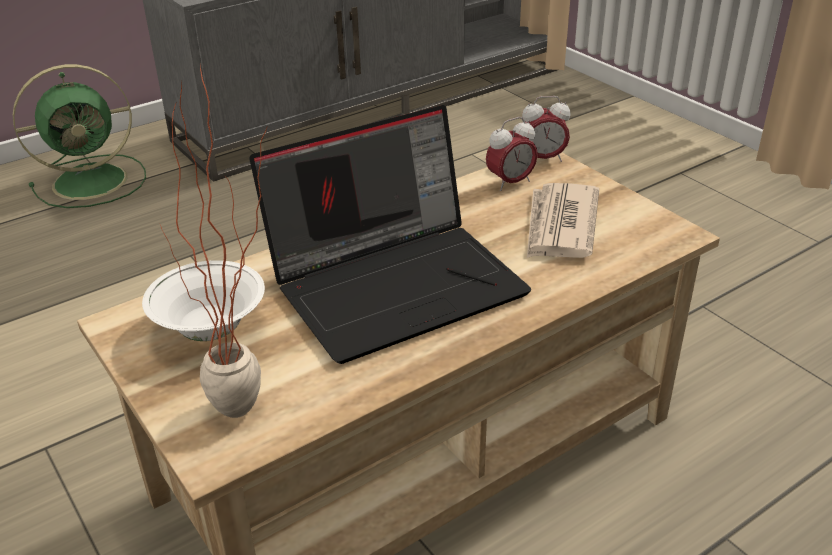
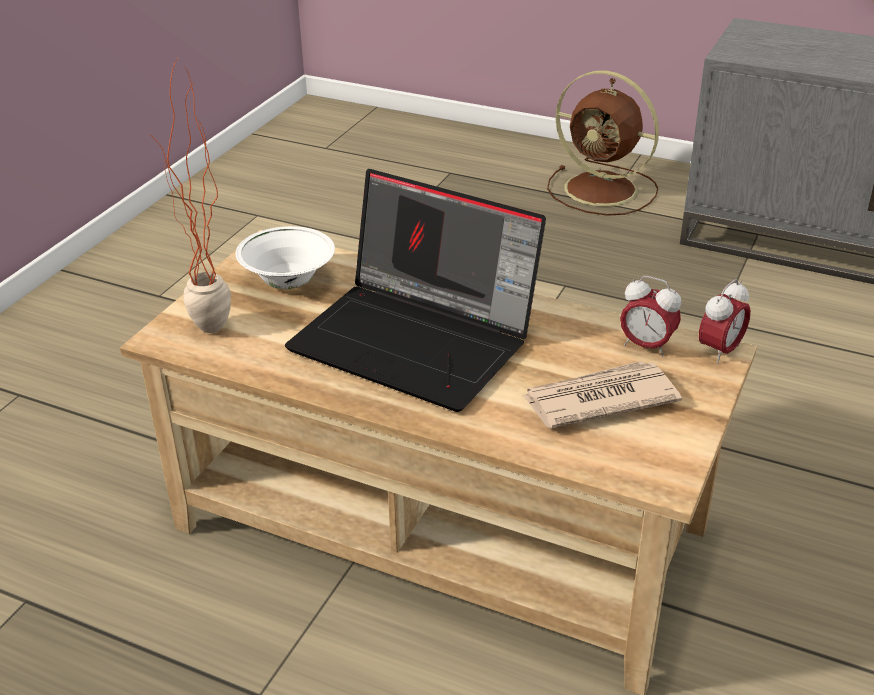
camera: 60 degrees right, 0 degrees up
(94, 181) = (604, 190): green fan -> brown fan
(543, 159) = (719, 351): alarm clock -> alarm clock turned 105 degrees counterclockwise

